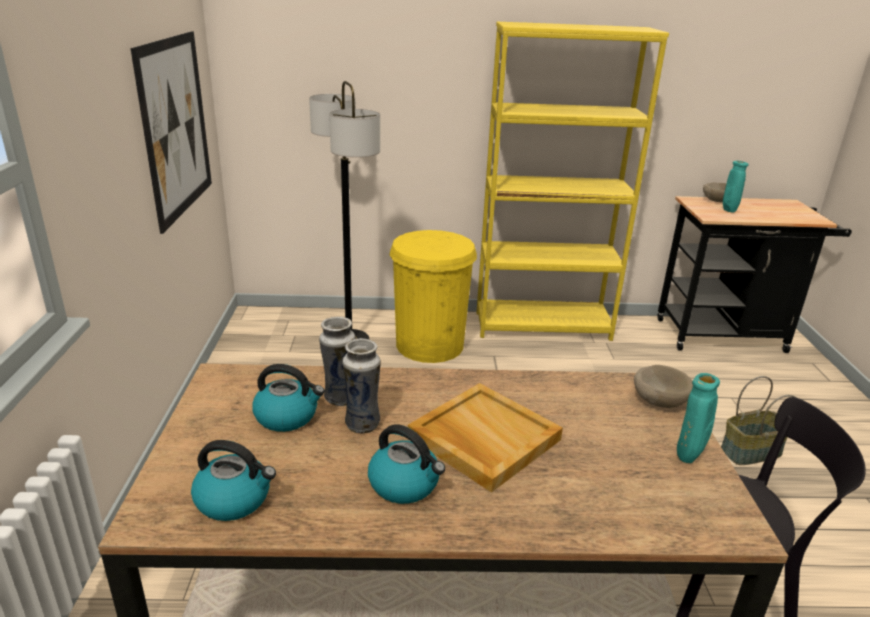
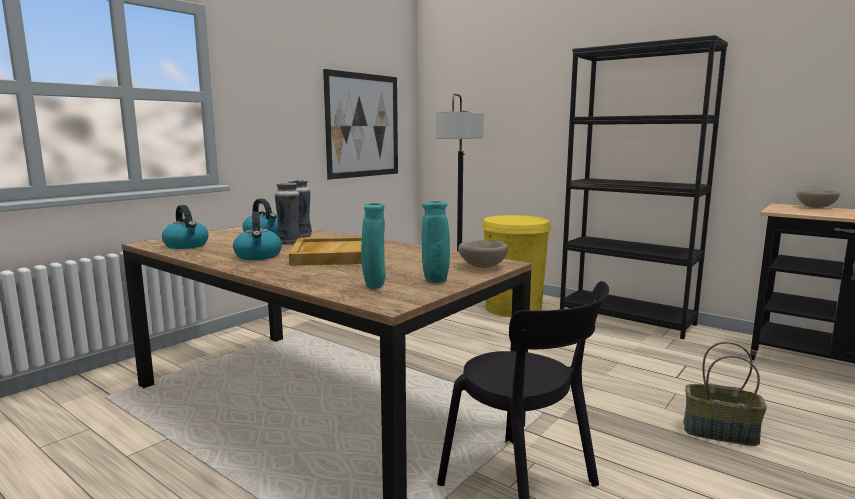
camera: 40 degrees right, 15 degrees down
(542, 326) = (626, 318): yellow bookcase -> black bookcase
(728, 211) = (811, 211): turquoise vase -> turquoise vase (374, 287)

